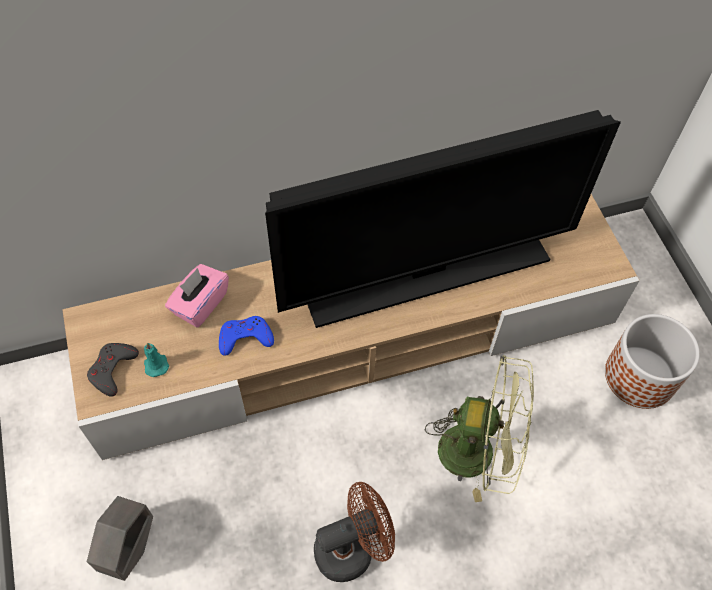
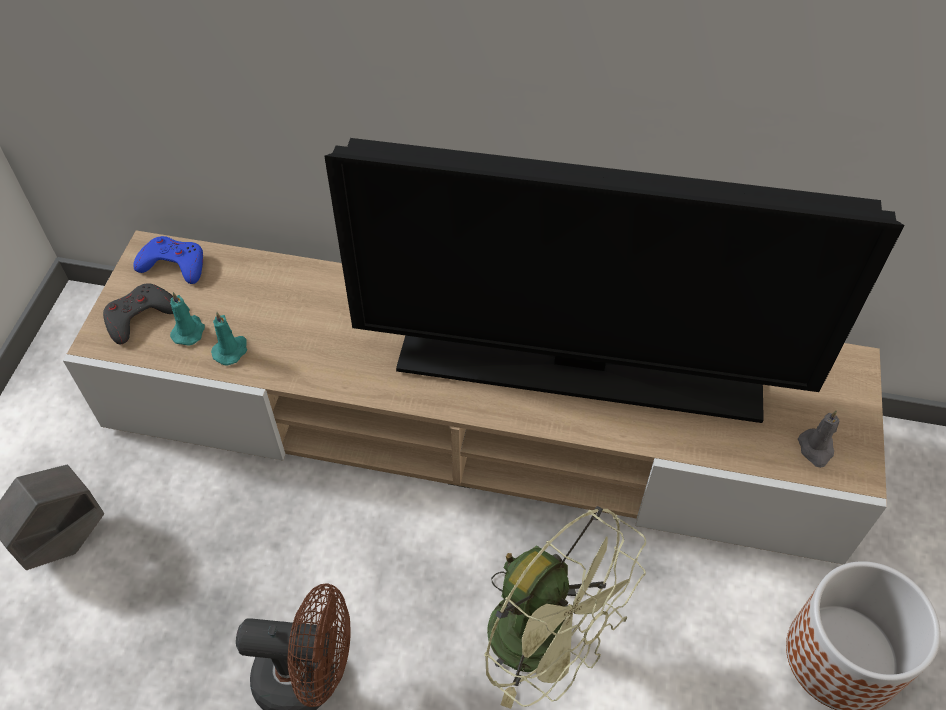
camera: 30 degrees right, 5 degrees down
(195, 364) = (231, 350): none -> turquoise candle
(200, 304) = (282, 287): pink tissue box -> none
(245, 338) = (307, 346): blue game controller -> blue game controller (173, 264)
(586, 263) = (816, 449): none -> grey candle

